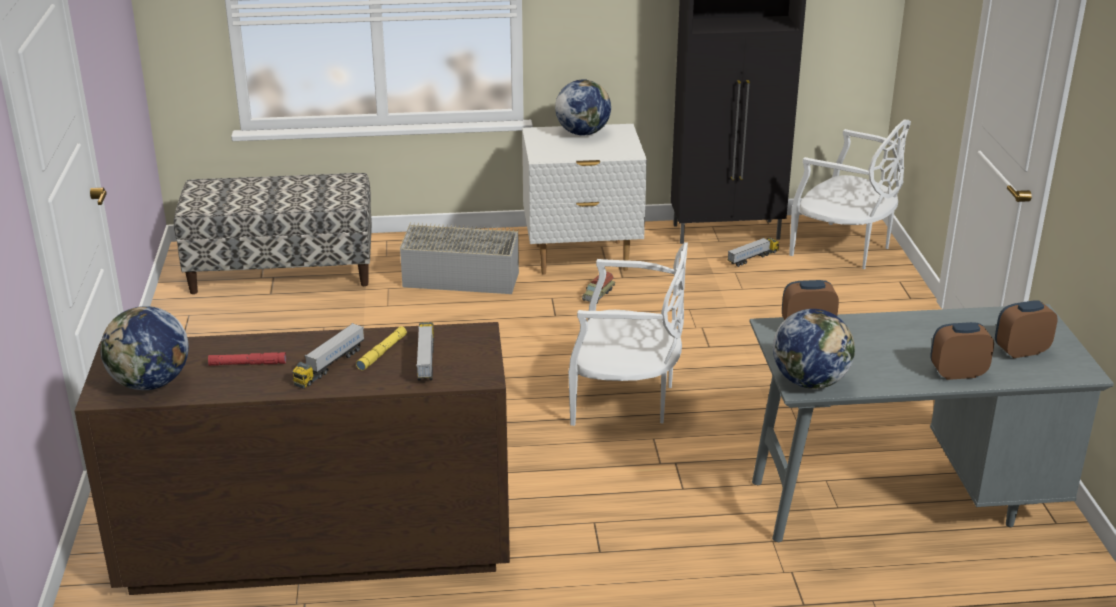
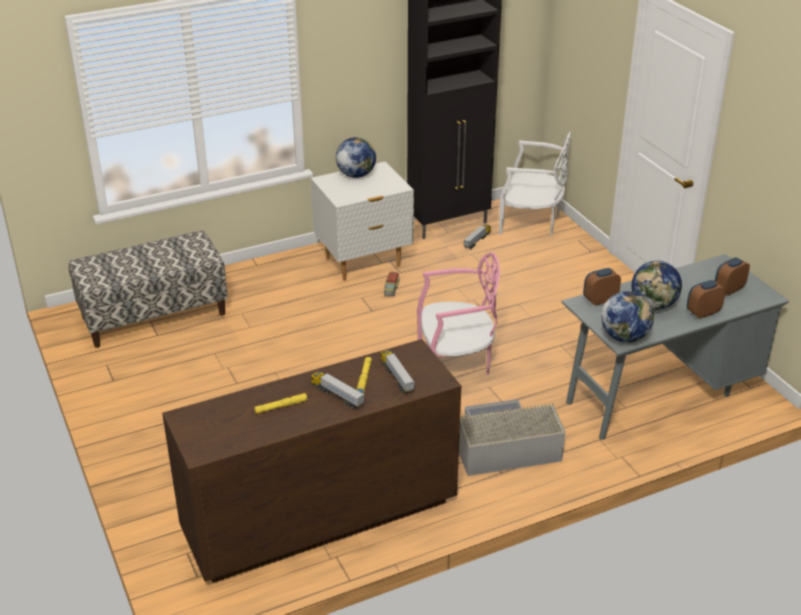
camera: 20 degrees left, 5 degrees up
(151, 383) = (226, 436): globe -> globe (653, 305)
(247, 364) = (281, 406): red flashlight -> yellow flashlight
(329, 366) = (337, 395): toy truck -> toy truck turned 120 degrees clockwise
(461, 273) = (286, 291): grey storage box -> grey storage box (503, 447)
(625, 400) = (455, 364): white chair -> pink chair

